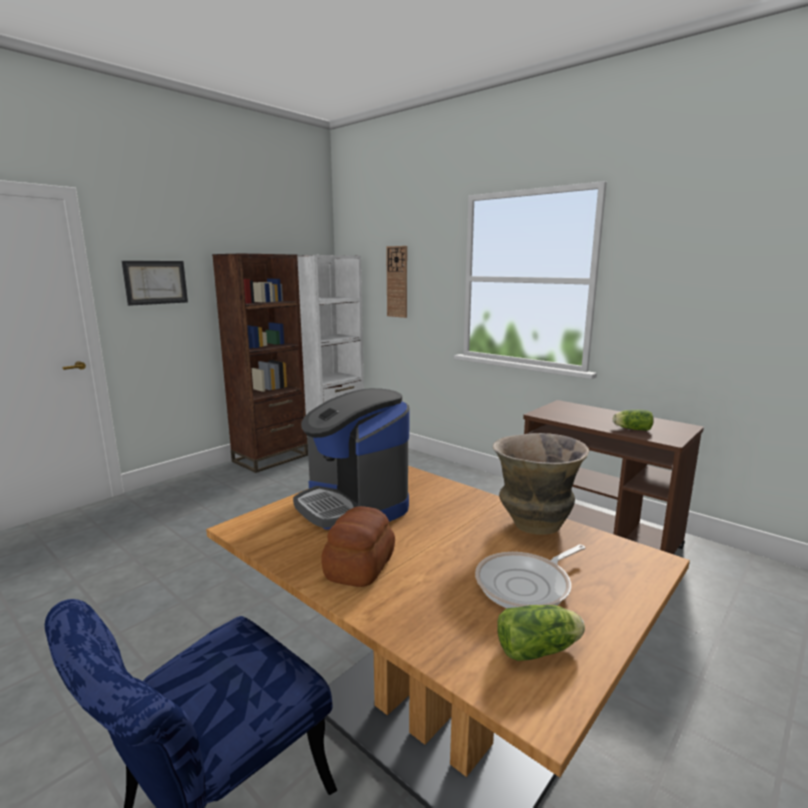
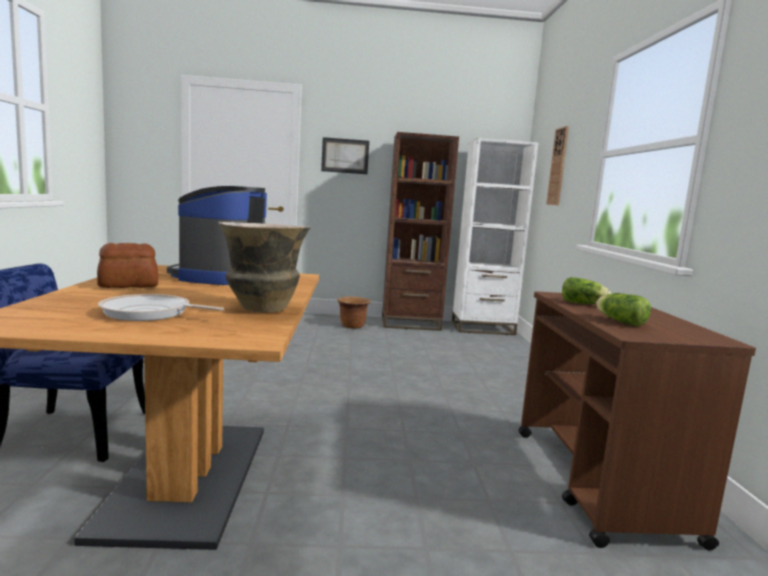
camera: 45 degrees right, 5 degrees down
(225, 484) = (352, 326): none -> brown planter
(540, 649) = (57, 321): lettuce -> lettuce (584, 304)

